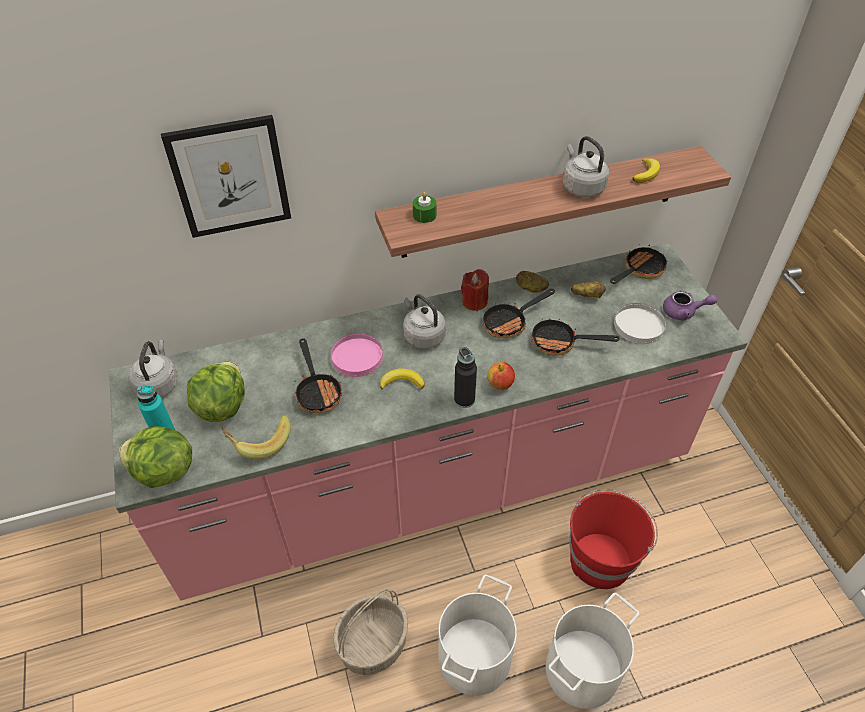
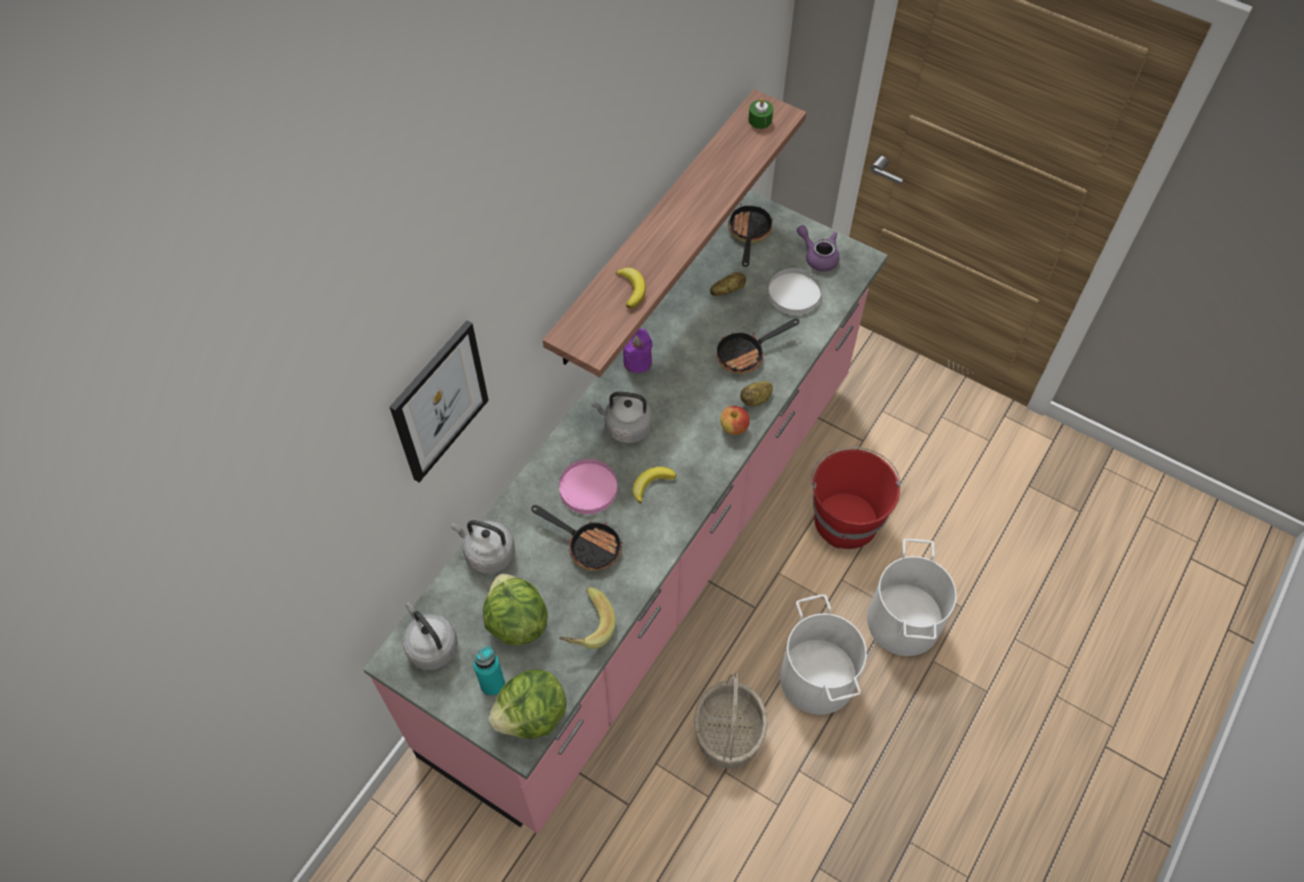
camera: 40 degrees left, 10 degrees up
(424, 215) = (593, 316): green candle -> green candle (760, 120)
(464, 399) = (718, 463): black bottle -> none
(474, 301) = (637, 361): red candle -> purple candle
(510, 322) = (687, 362): frying pan -> none
(531, 288) = (674, 314): potato -> potato (756, 399)
(581, 187) = (697, 199): grey kettle -> grey kettle (487, 553)
(646, 173) = (737, 150): banana -> banana (632, 289)
(683, 312) = (818, 256): purple teapot -> purple teapot turned 105 degrees counterclockwise

